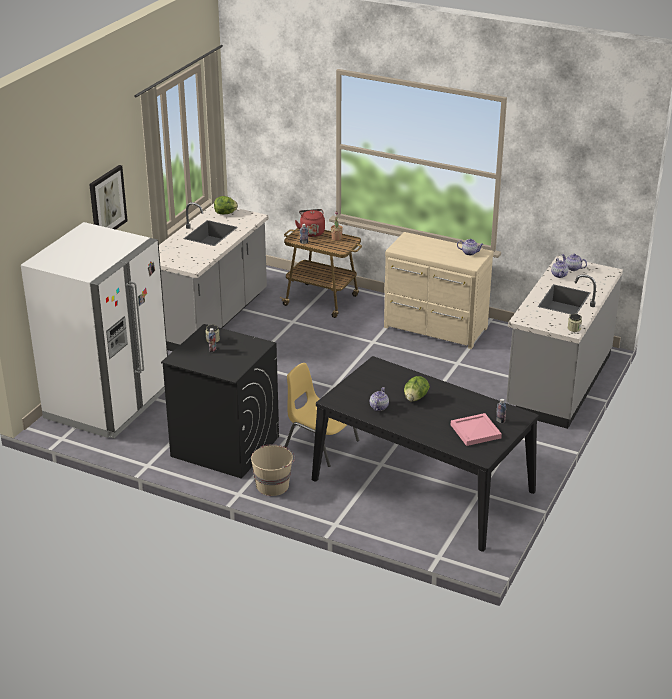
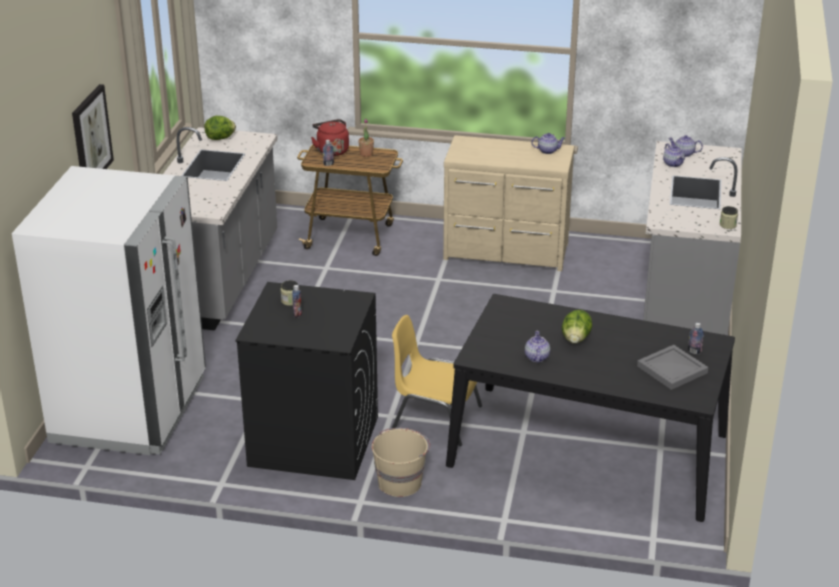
camera: 15 degrees left, 0 degrees up
(475, 432) = (672, 370): pink tray -> grey tray

